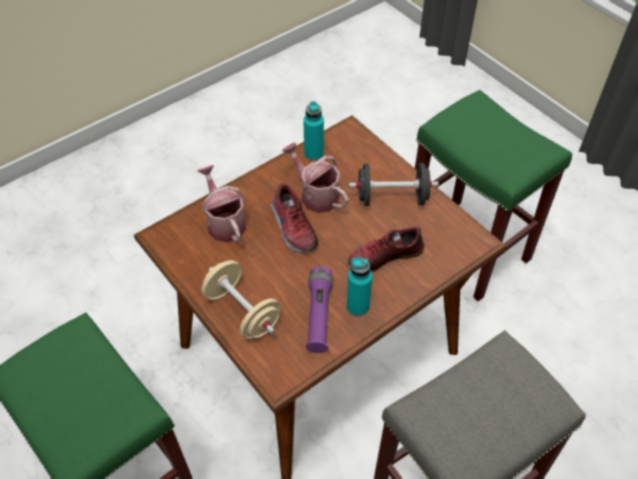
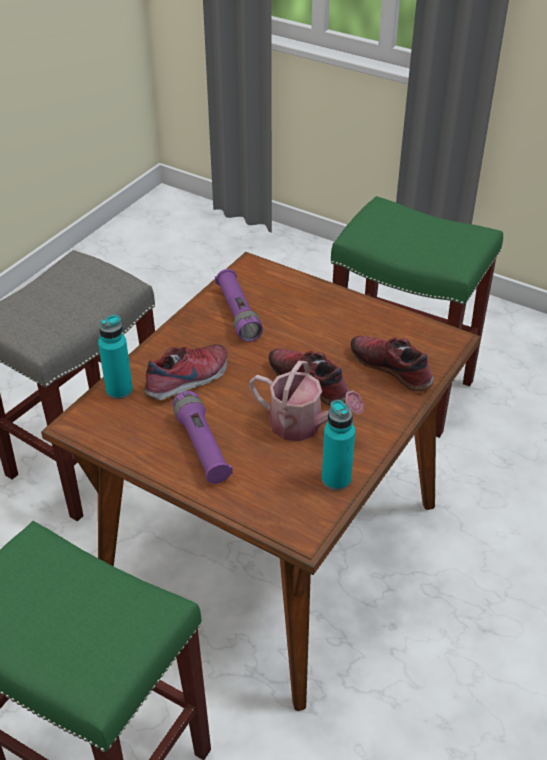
camera: 160 degrees right, 10 degrees down
(224, 222) = (392, 368): watering can -> shoe
(242, 312) = (314, 299): beige dumbbell -> none
(357, 306) = (201, 329): turquoise bottle -> turquoise bottle (119, 390)
(392, 198) = (202, 447): black dumbbell -> purple flashlight

